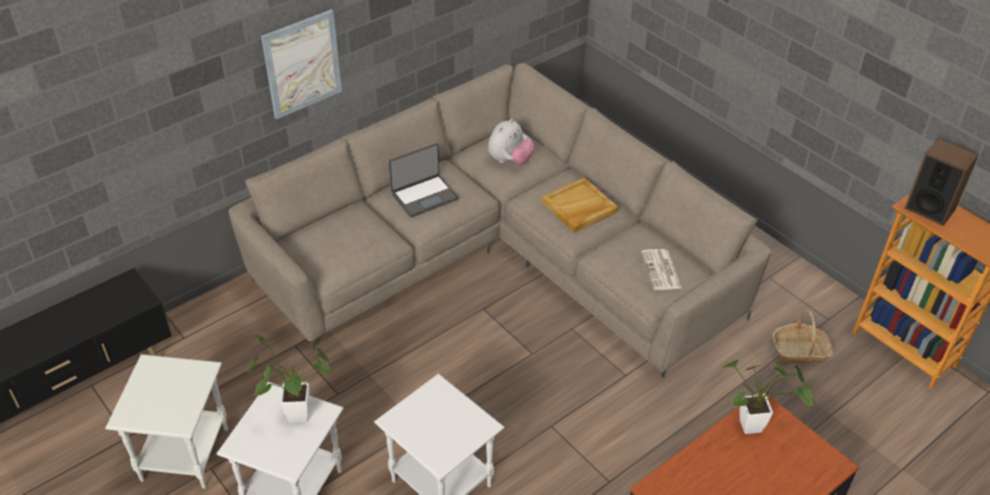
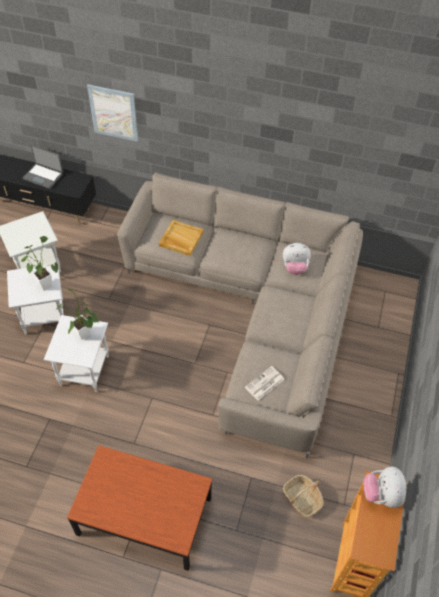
camera: 55 degrees right, 10 degrees up
(302, 64) = (208, 135): picture -> picture (113, 113)
(424, 196) = (232, 247): laptop -> laptop (43, 176)
(579, 207) = (283, 319): beige tray -> beige tray (180, 239)
(756, 426) = (181, 487): potted plant -> potted plant (84, 336)
(929, 209) = (381, 494): speaker -> plush toy

